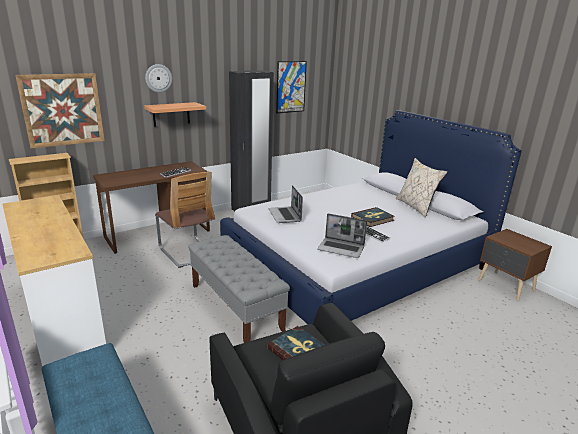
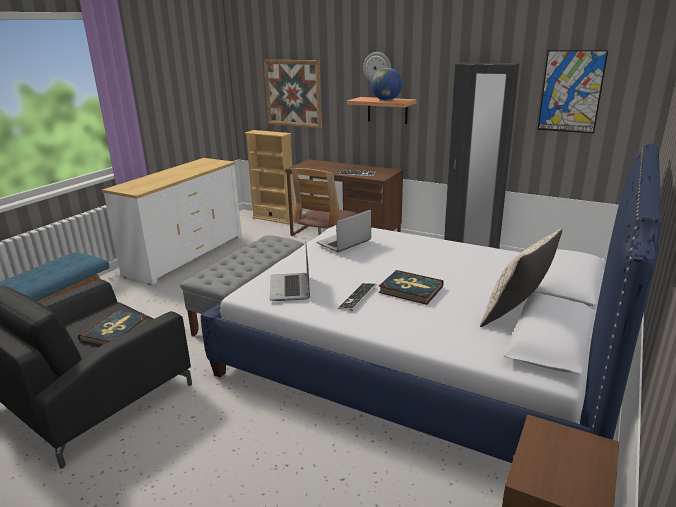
camera: 65 degrees right, 0 degrees up
(181, 105) = (386, 100): none -> globe

